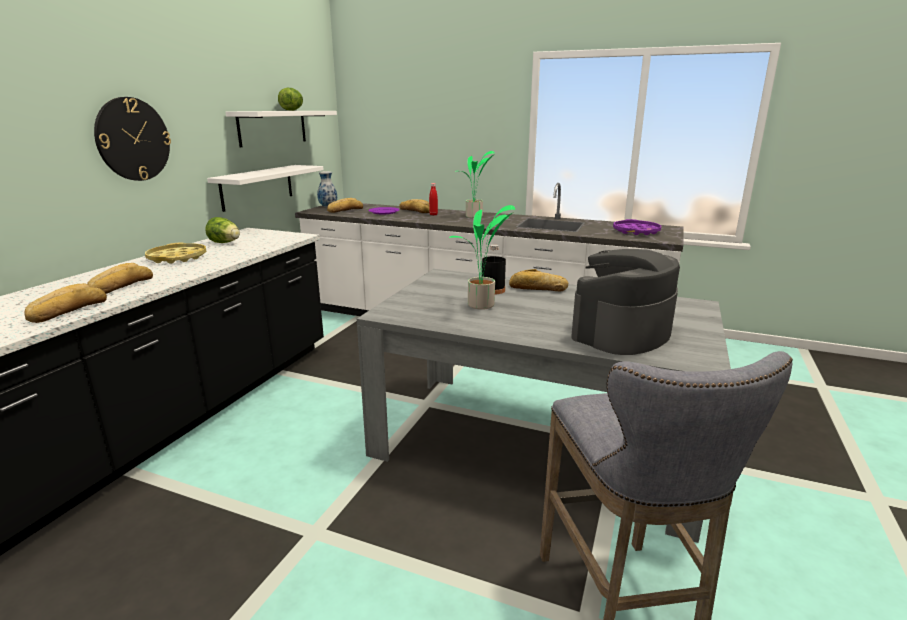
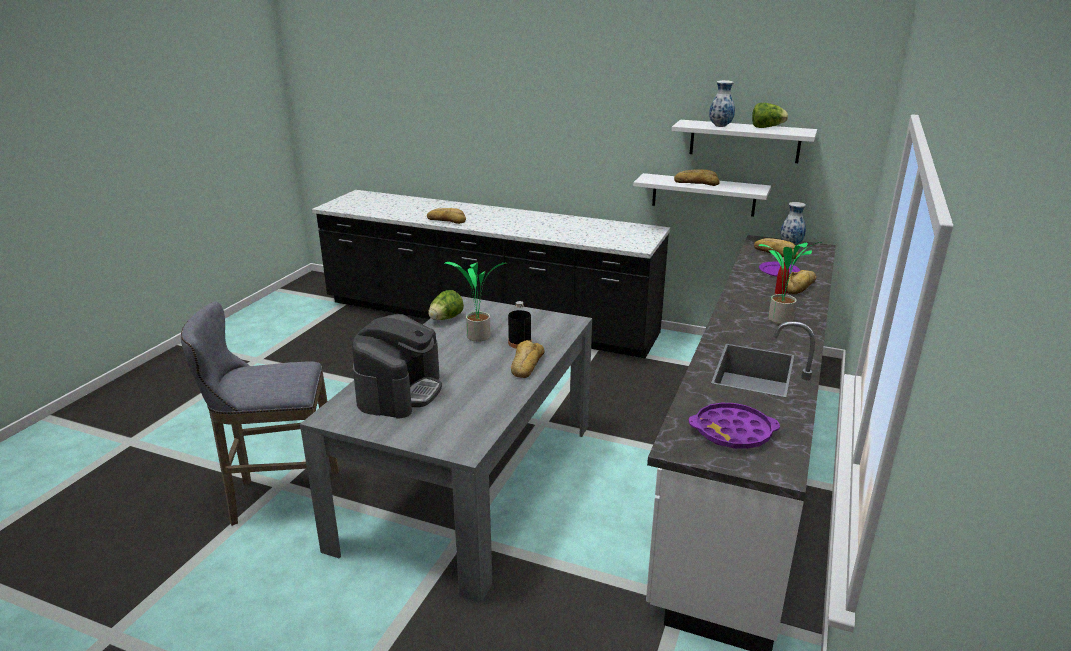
camera: 90 degrees right, 5 degrees up
(120, 286) = (489, 221): bread -> bread (696, 183)
(133, 139) = (582, 132): wall clock -> none
(177, 258) = (557, 222): yellow tray -> none
(225, 243) = (605, 228): lettuce -> lettuce (445, 319)
(276, 110) = (720, 126): none -> vase
(621, 333) = (399, 391): coffee machine -> coffee machine turned 60 degrees clockwise

